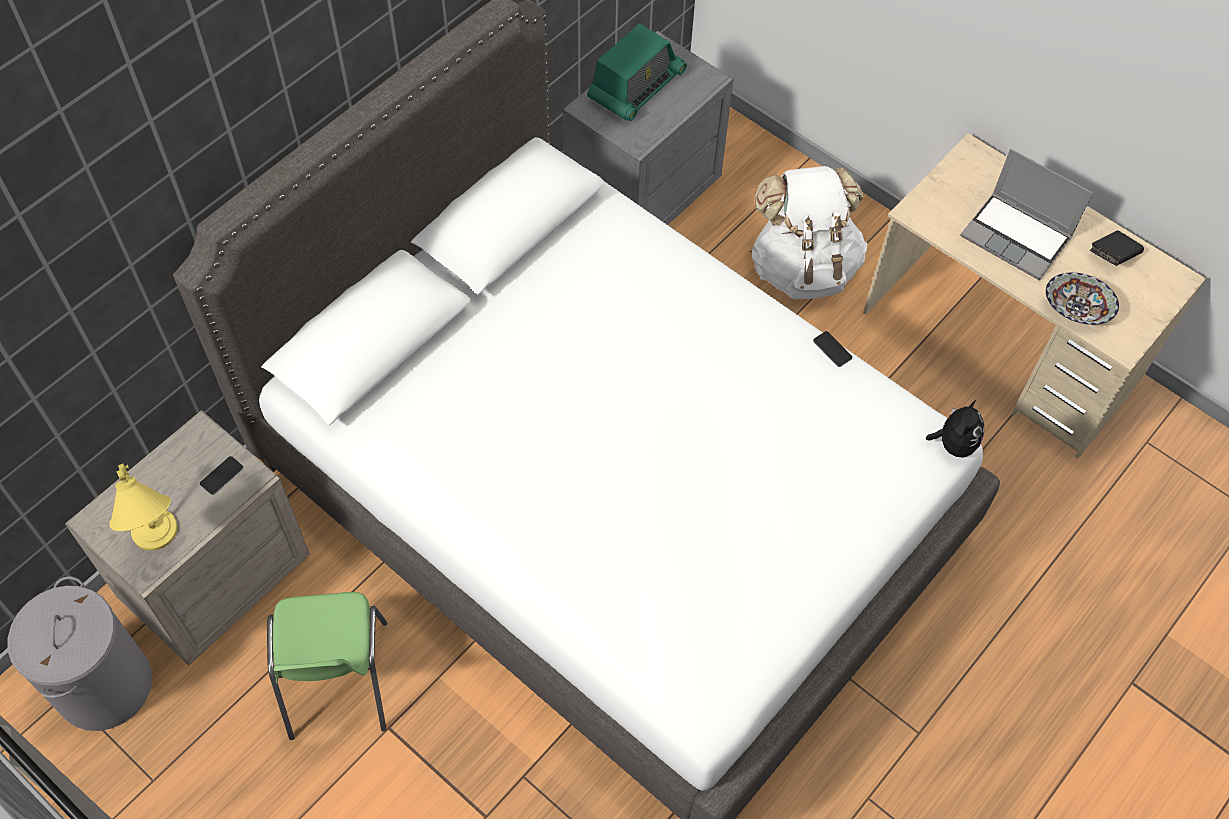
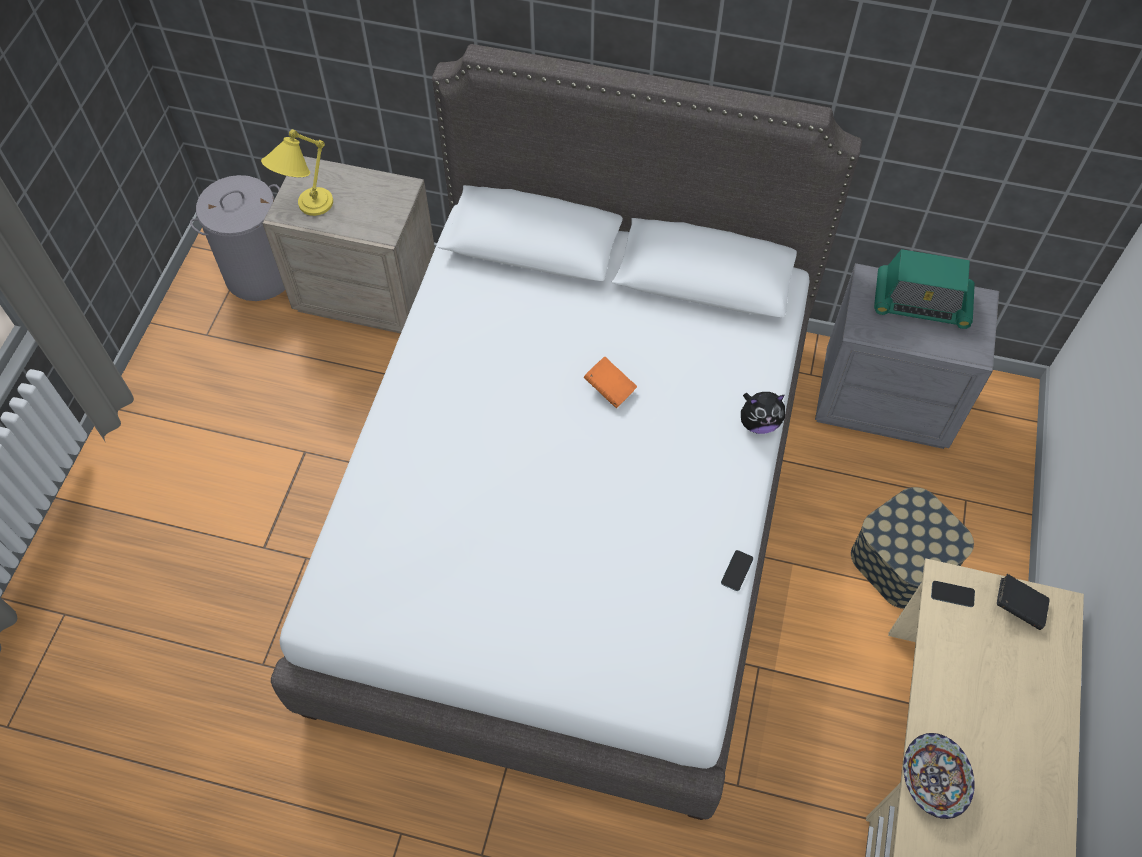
camera: 65 degrees right, 0 degrees up
(221, 475) = (377, 216): phone -> phone (952, 594)
(336, 681) = (325, 402): green chair -> none
(589, 357) = (609, 389): none -> orange book
(803, 267) = (903, 560): white backpack -> storage box
(953, 444) = (698, 718): plush toy -> plush toy (759, 423)
(1017, 237) = (984, 689): laptop -> none
(1112, 256) = (1029, 796): black book -> black book (1018, 607)

